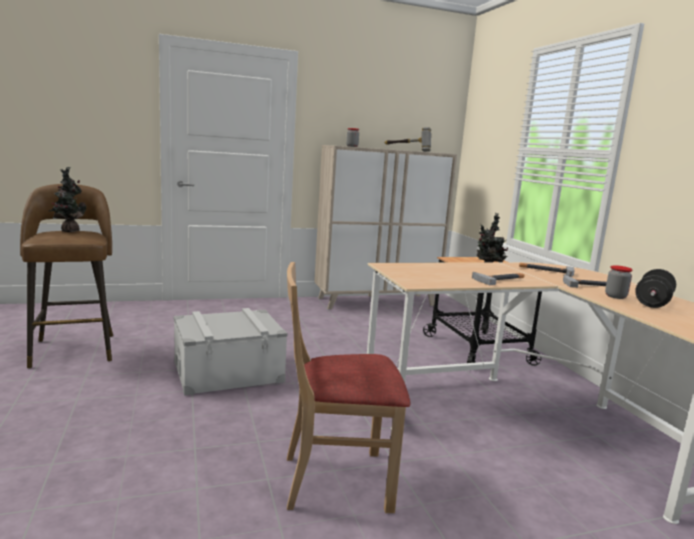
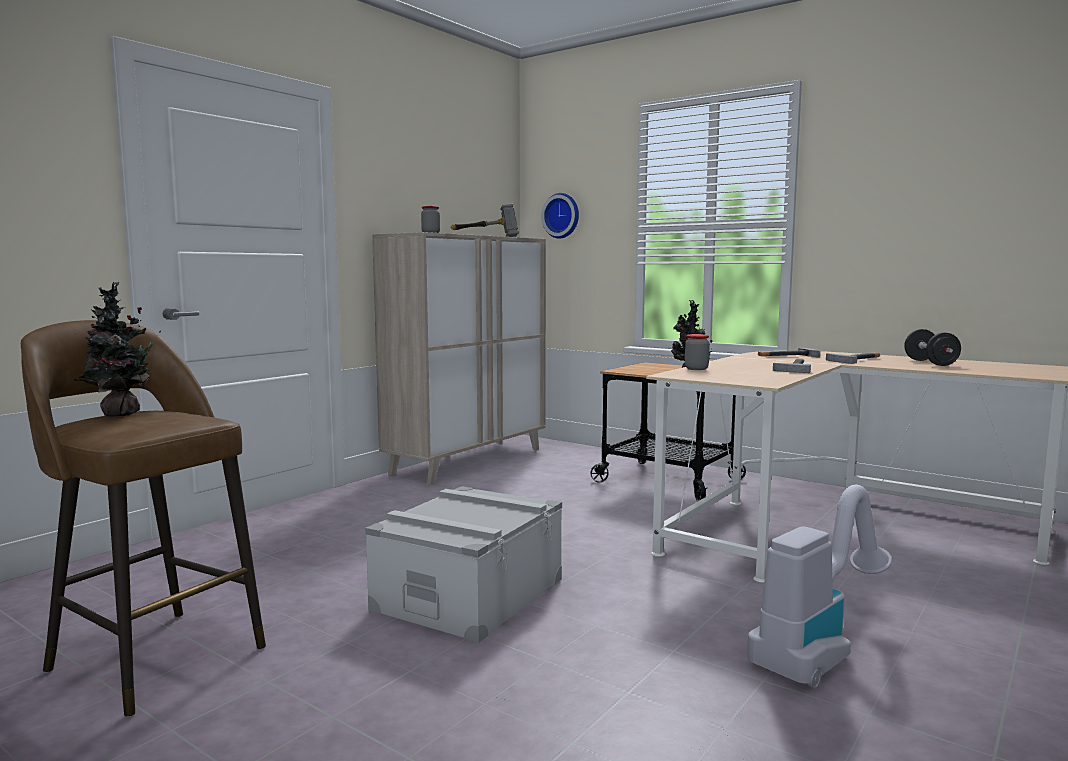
camera: 35 degrees left, 5 degrees down
(337, 480) = (817, 648): beige chair -> vacuum cleaner
(482, 137) = (562, 216): none -> wall clock
(615, 296) = (899, 364): jar -> jar (696, 369)

